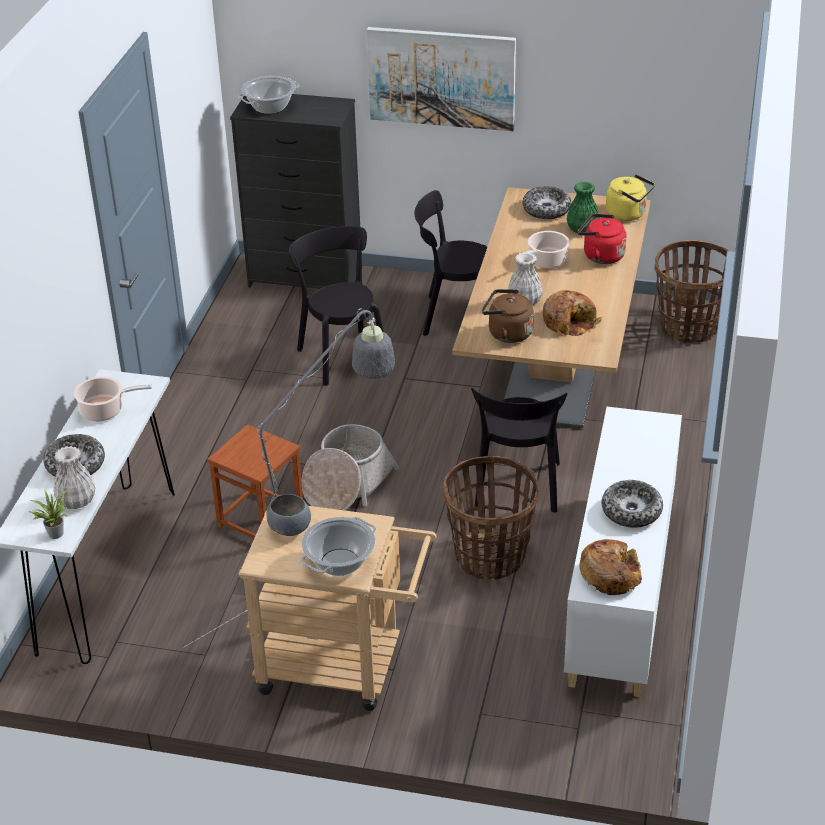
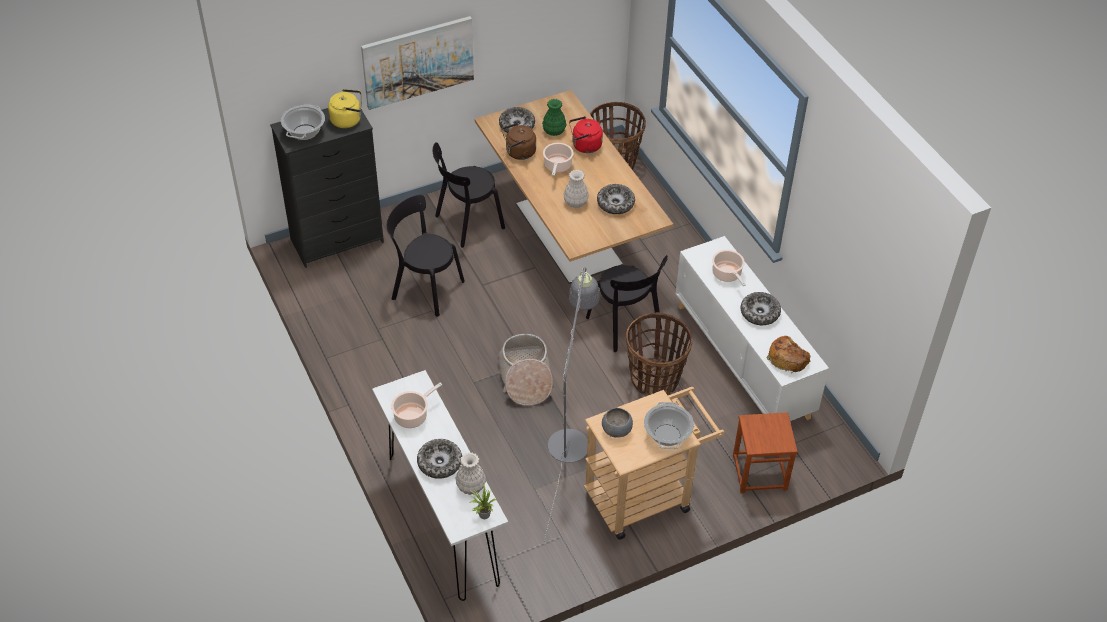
camera: 40 degrees left, 10 degrees up
(261, 518) = (498, 430): brown stool -> brown stool (759, 472)
(507, 333) = (589, 230): brown kettle -> brown kettle (519, 153)
(570, 321) = (615, 203): bread -> bowl
(628, 214) = (569, 107): yellow kettle -> yellow kettle (348, 120)
(637, 454) = (727, 274): none -> cooking pot

